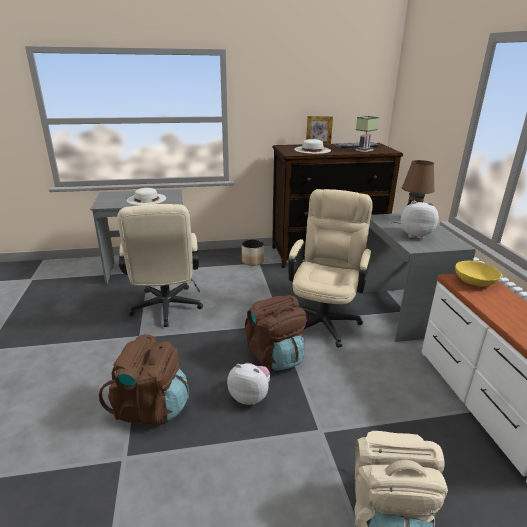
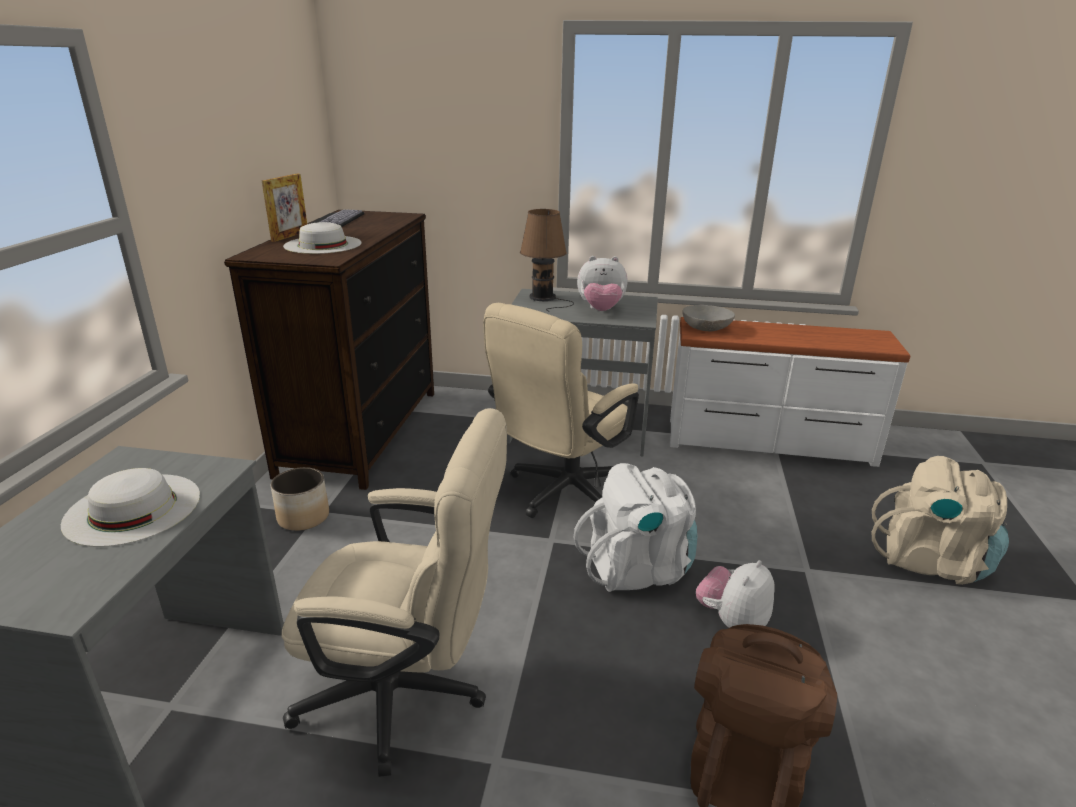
camera: 70 degrees left, 0 degrees up
(275, 355) = (638, 568): brown backpack -> white backpack
(324, 319) = (561, 493): beige office chair -> beige office chair turned 90 degrees counterclockwise
(364, 150) = (375, 223): table lamp -> none
(415, 235) = (601, 310): plush toy -> plush toy turned 120 degrees counterclockwise
(475, 281) = (706, 328): yellow bowl -> grey bowl

